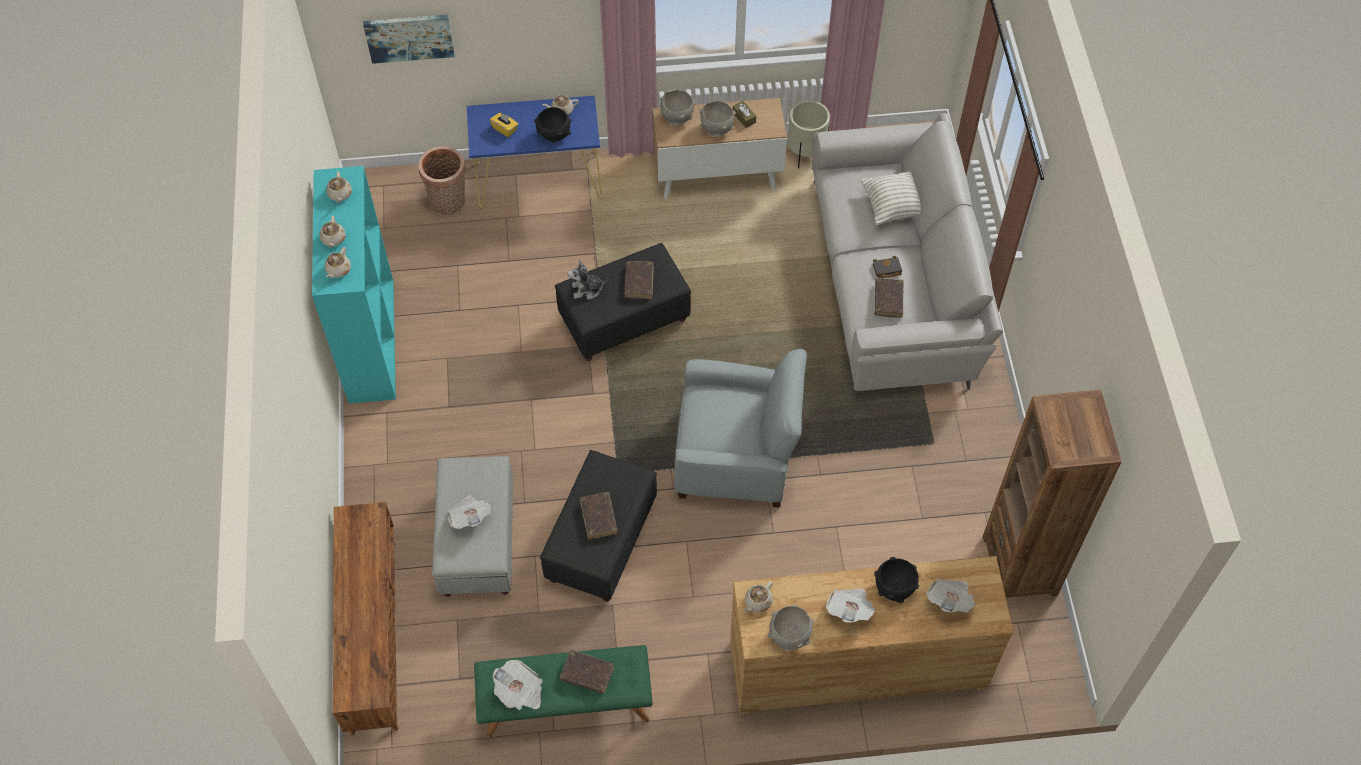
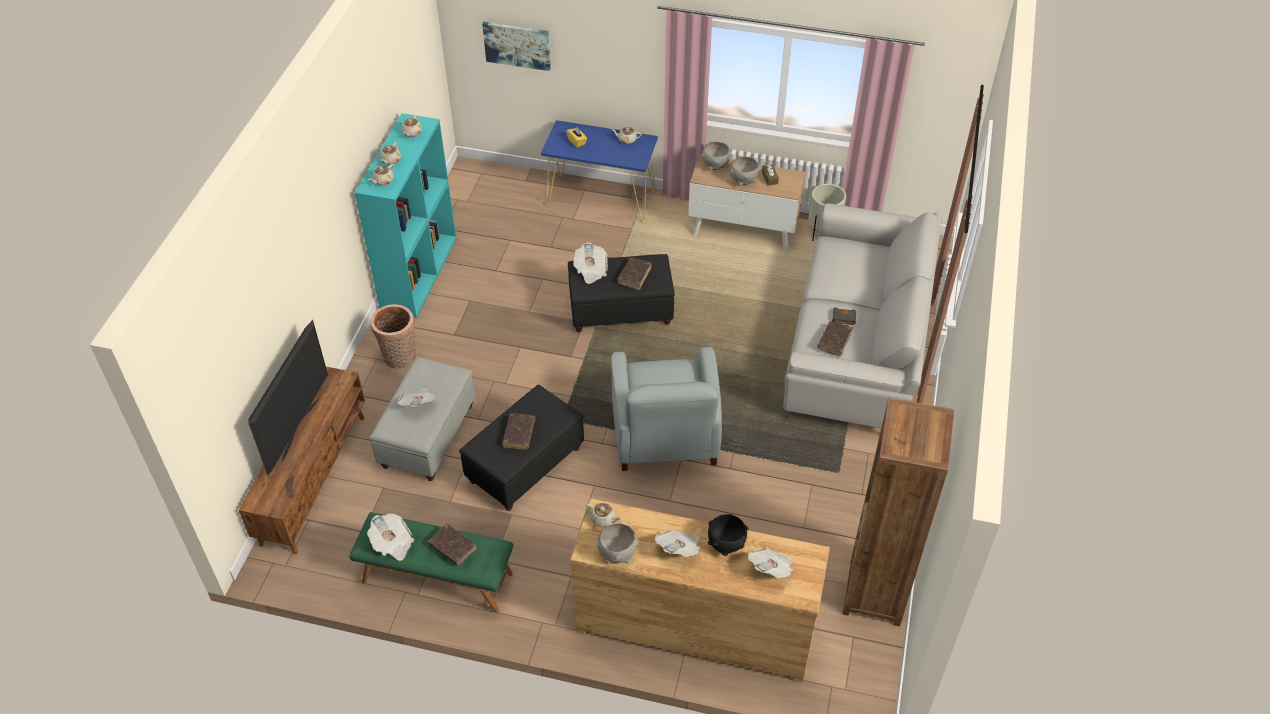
camera: 20 degrees right, 10 degrees down
(353, 593) = (299, 429): none -> television
(449, 203) = (524, 197): basket -> basket (400, 358)
(554, 135) = (612, 155): black bowl -> none
(587, 289) = (591, 270): plush toy -> newspaper
(736, 456) = (665, 434): grey armchair -> grey armchair turned 60 degrees clockwise
(757, 602) = (603, 519): beige teapot -> beige teapot turned 120 degrees counterclockwise
(893, 207) = (869, 275): pillow -> none

